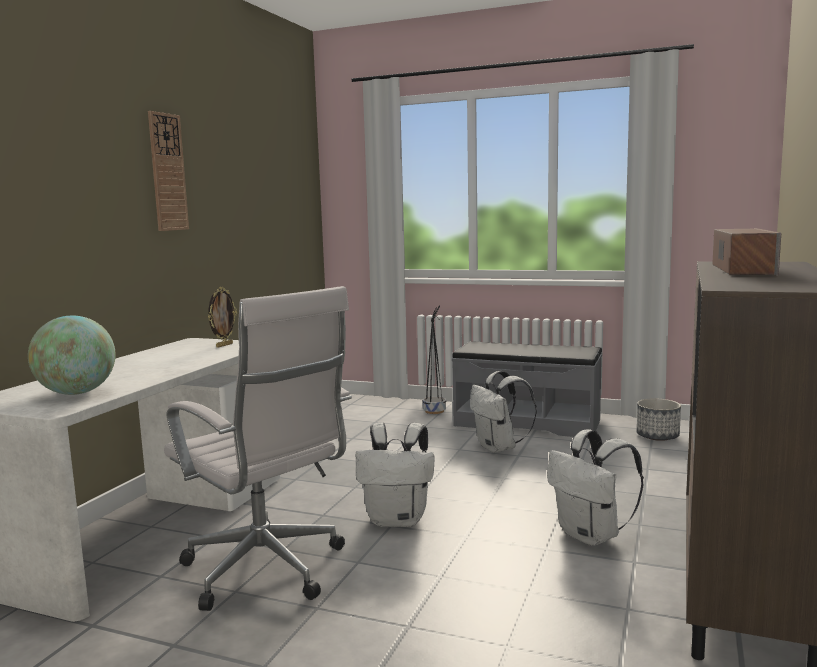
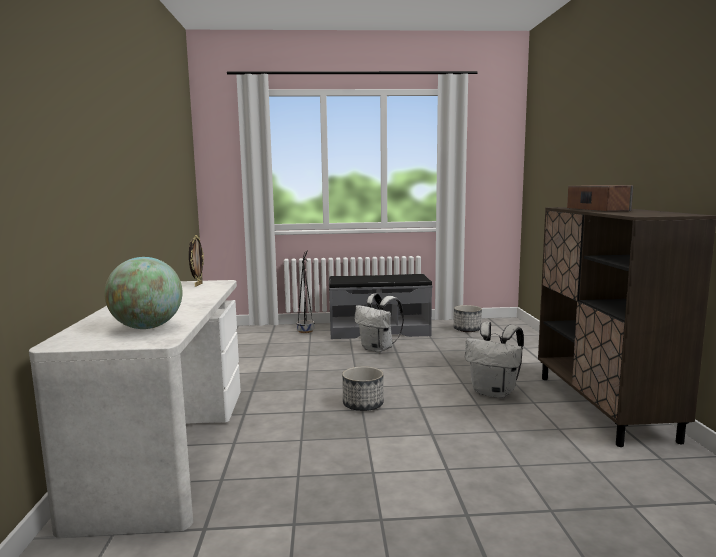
camera: 25 degrees left, 0 degrees up
(167, 172) = (127, 136): wall clock -> none
(268, 572) = (308, 457): white office chair -> none
(398, 520) = (363, 405): white backpack -> planter

